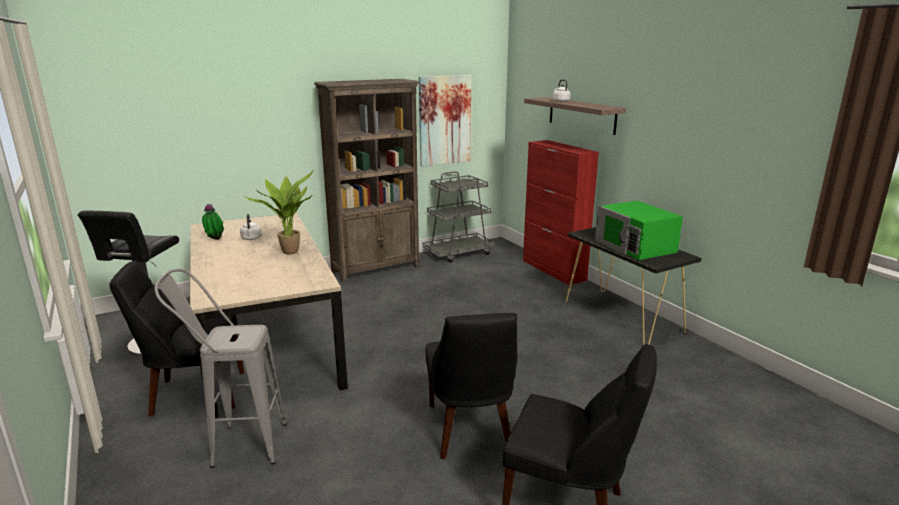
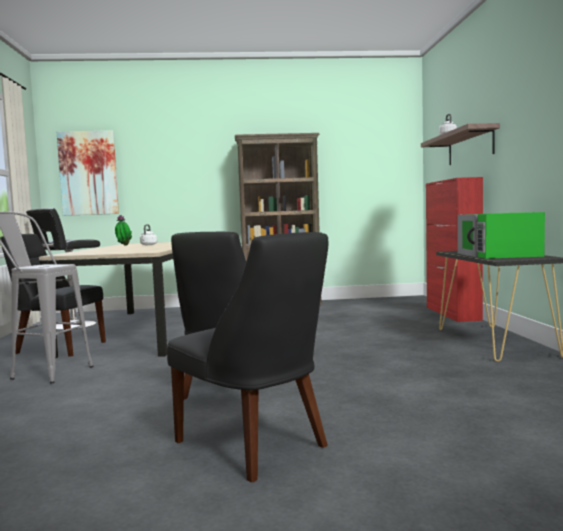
camera: 25 degrees right, 15 degrees down
(290, 251) = (161, 246): potted plant -> none
(444, 120) = (357, 176): picture -> picture (88, 173)
(459, 253) = (368, 301): grey cart -> none

